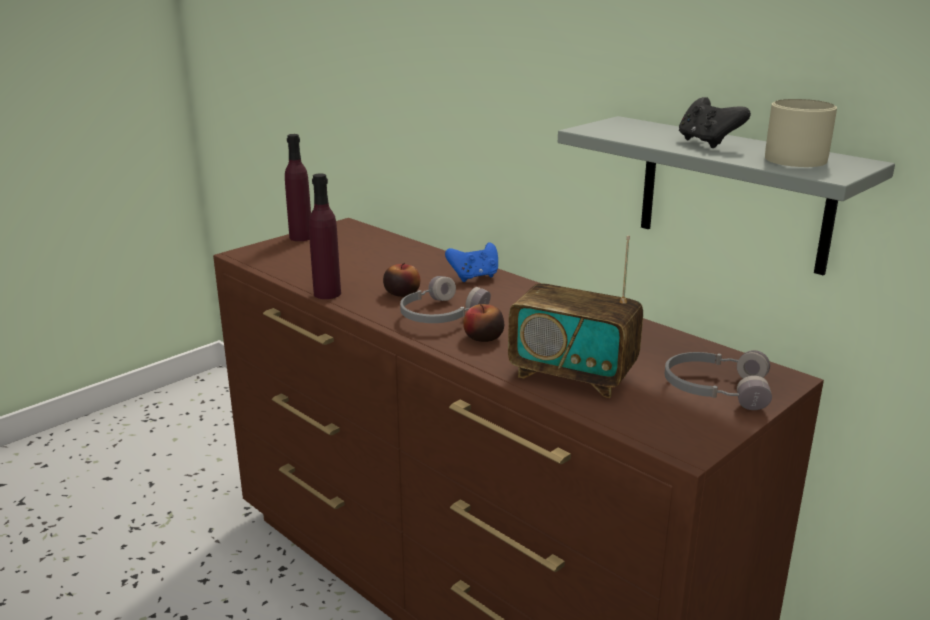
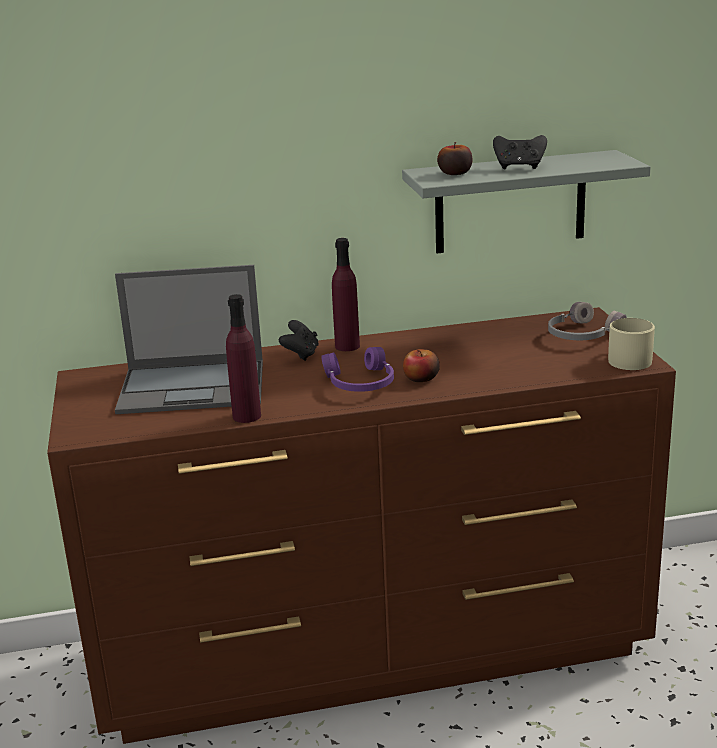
camera: 55 degrees left, 0 degrees up
(301, 237) = (77, 401): purple bottle -> purple bottle (347, 346)
(365, 261) = (194, 387): none -> laptop
(402, 293) = (292, 387): apple -> apple (455, 173)
(440, 315) = (359, 384): grey headphones -> purple headphones
(474, 277) = (301, 355): blue game controller -> black game controller
(572, 376) = (518, 367): radio -> none
(799, 158) = (583, 160): beige mug -> beige mug (627, 359)

